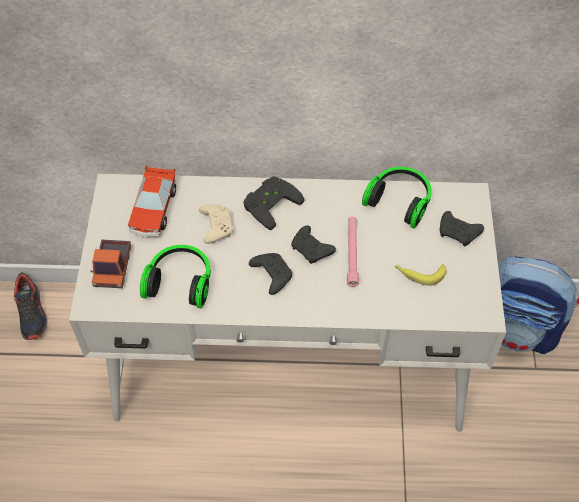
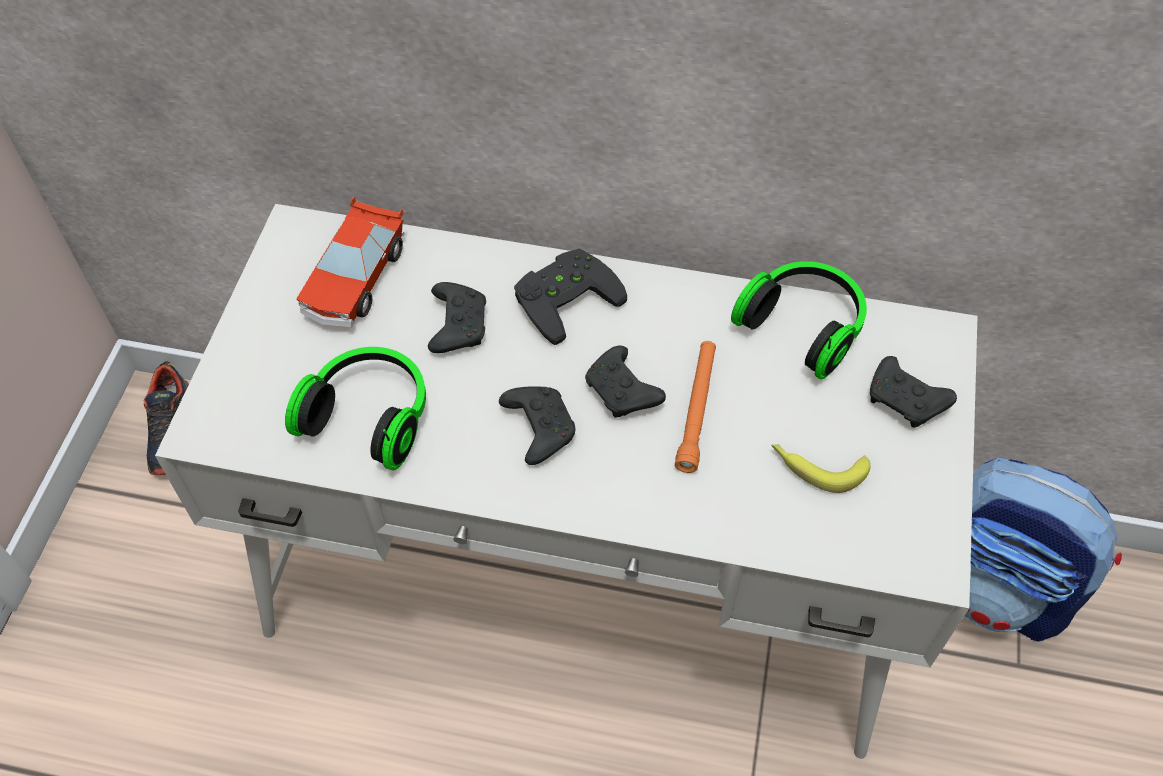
camera: 10 degrees right, 0 degrees up
(113, 268) = (257, 372): toy truck -> none
(216, 226) = (457, 325): beige game controller -> black game controller
(352, 253) = (696, 409): pink flashlight -> orange flashlight

